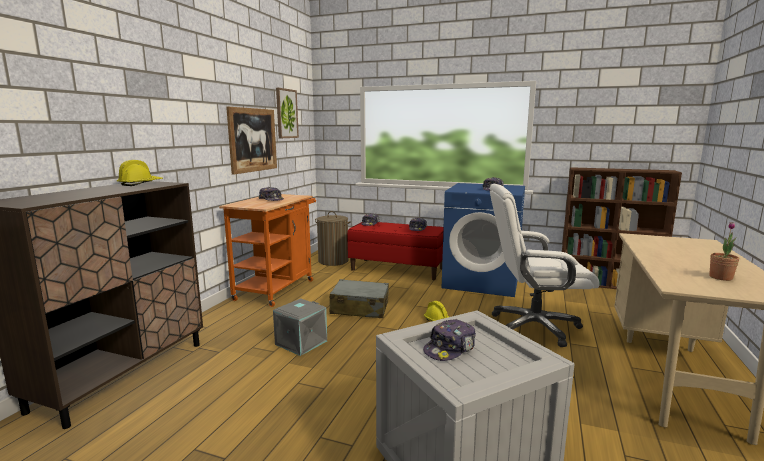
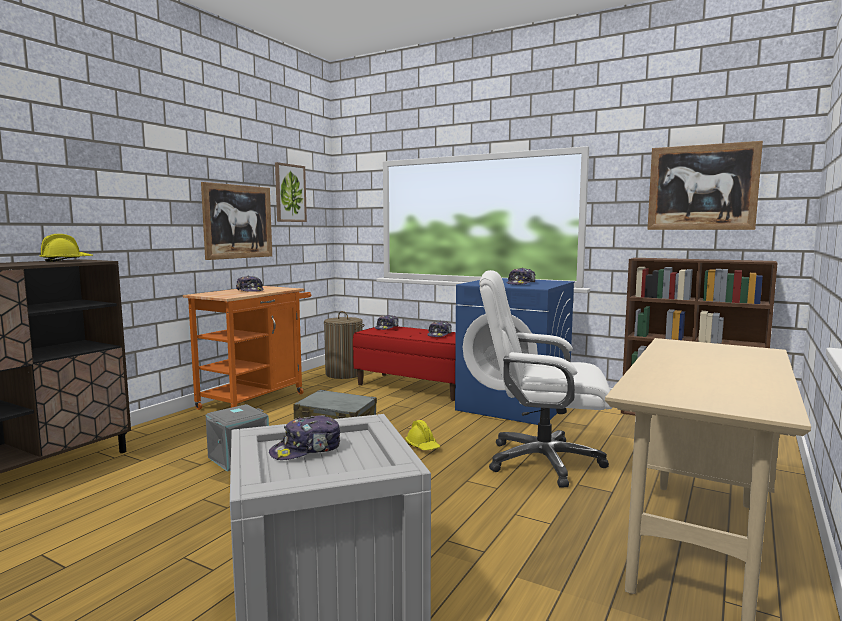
camera: 10 degrees right, 5 degrees down
(622, 115) = (702, 187): none -> picture
(720, 277) = (715, 387): potted plant -> none

